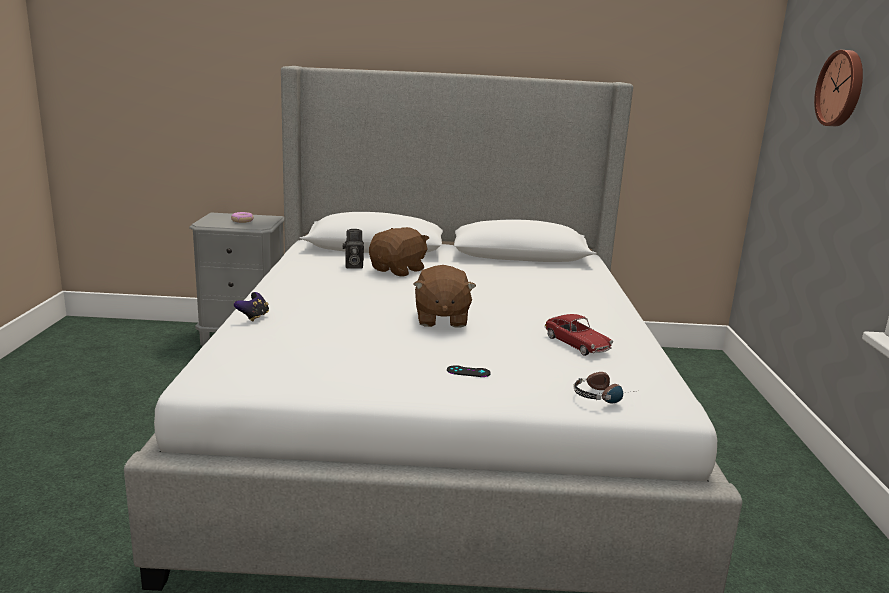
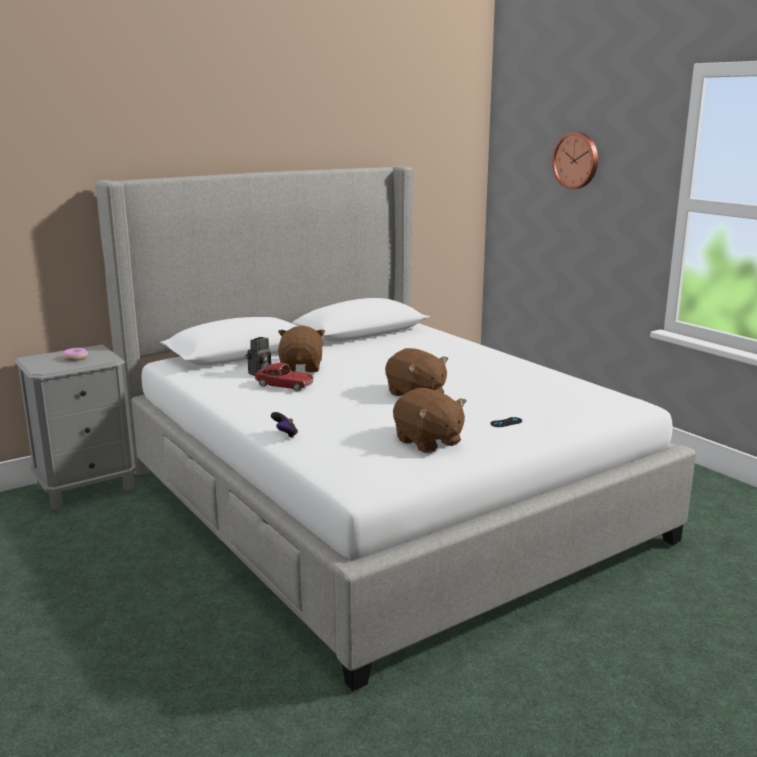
camera: 35 degrees left, 0 degrees up
(349, 363) = (428, 442): none -> brown plush toy
(576, 344) = (525, 385): toy car -> toy car (284, 385)
(604, 395) = (600, 410): headphones -> none

